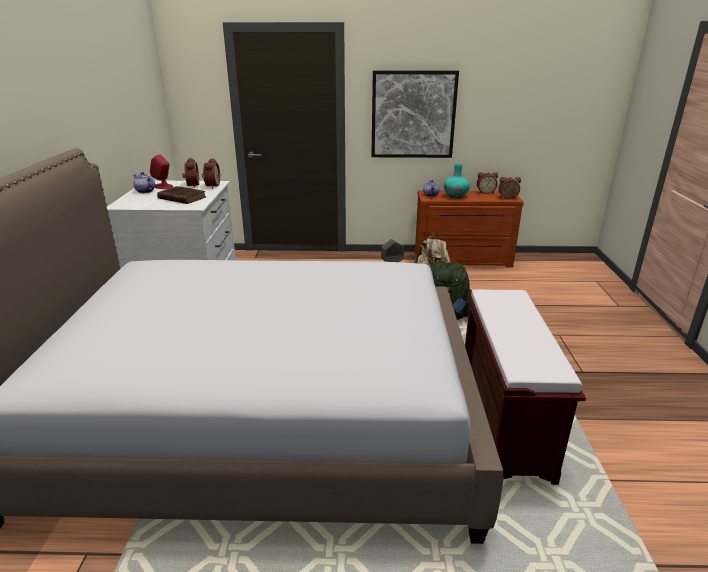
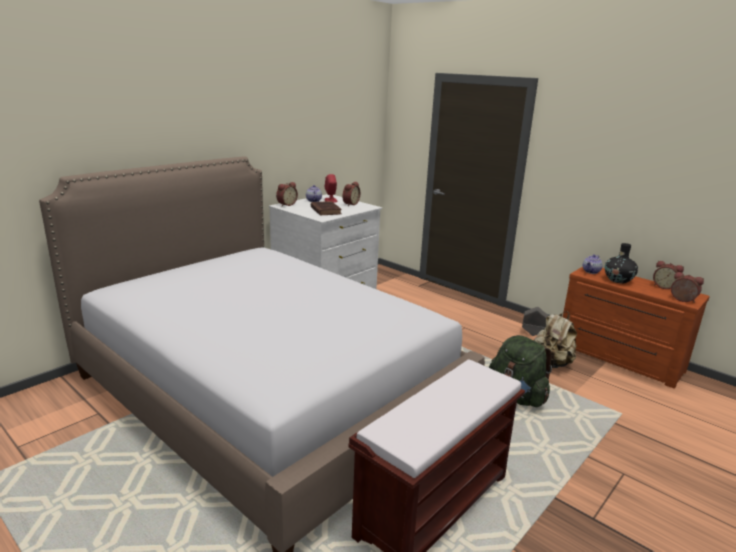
camera: 40 degrees right, 5 degrees down
(211, 185) = (362, 207): alarm clock -> alarm clock (286, 204)
(413, 115) = (594, 180): picture -> none
(455, 196) = (618, 280): turquoise vase -> black vase

